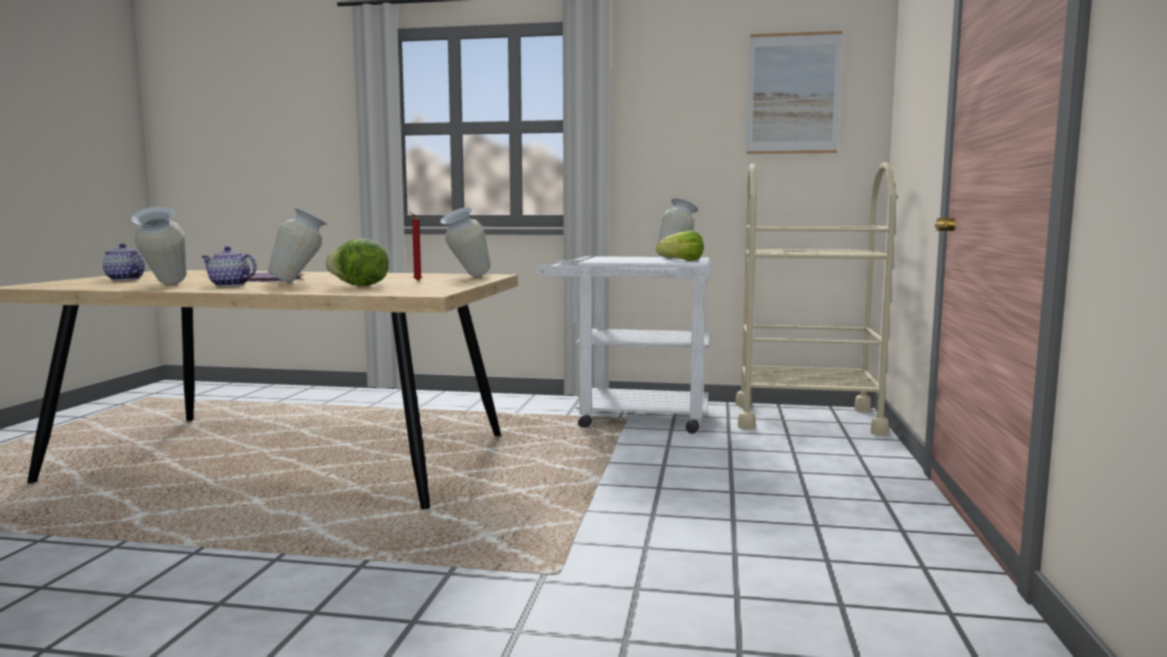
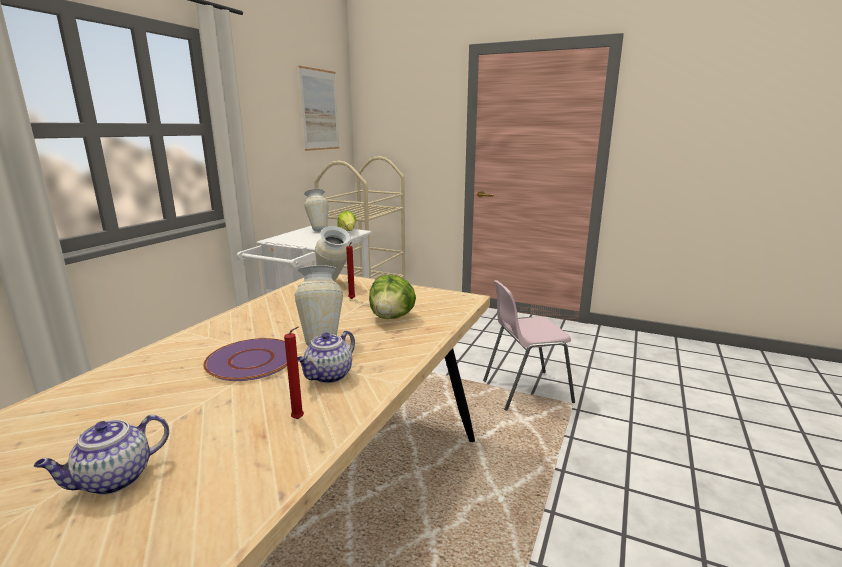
camera: 75 degrees left, 10 degrees up
(163, 286) = (299, 419): vase -> red candle
(586, 537) = (525, 390): none -> pink chair

